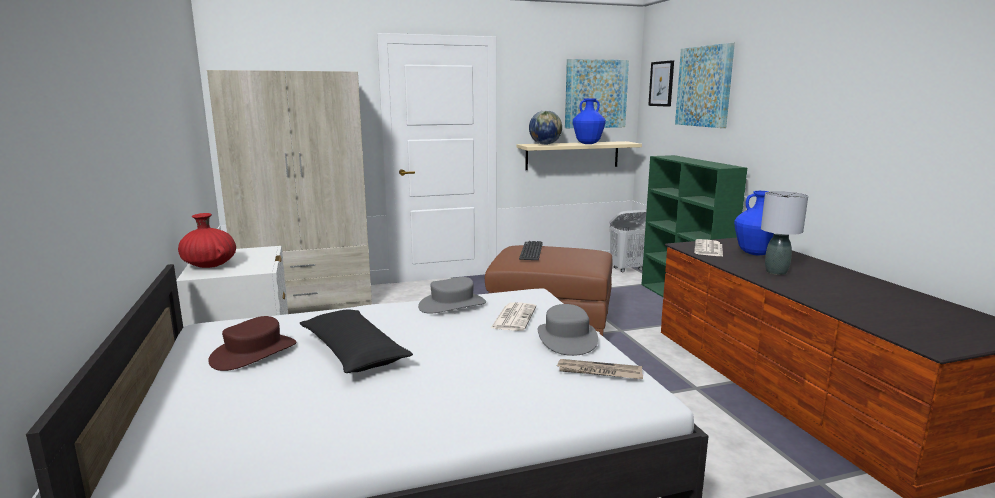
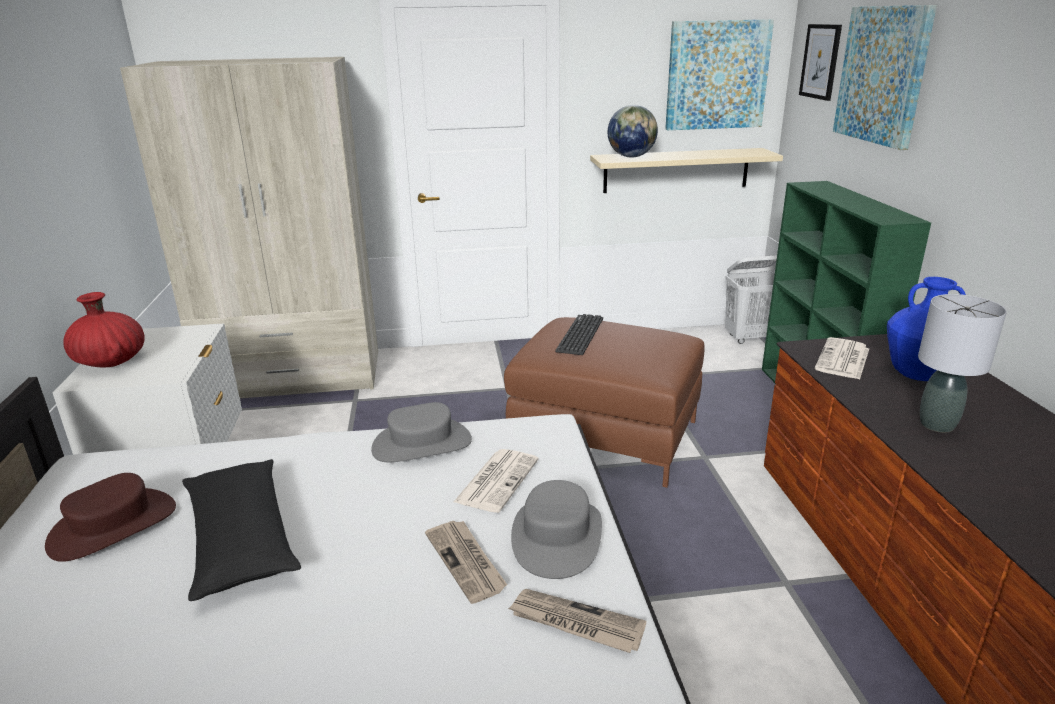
camera: 10 degrees right, 10 degrees up
(515, 352) = (466, 562): none -> newspaper
(587, 143) = (697, 155): blue vase -> none

